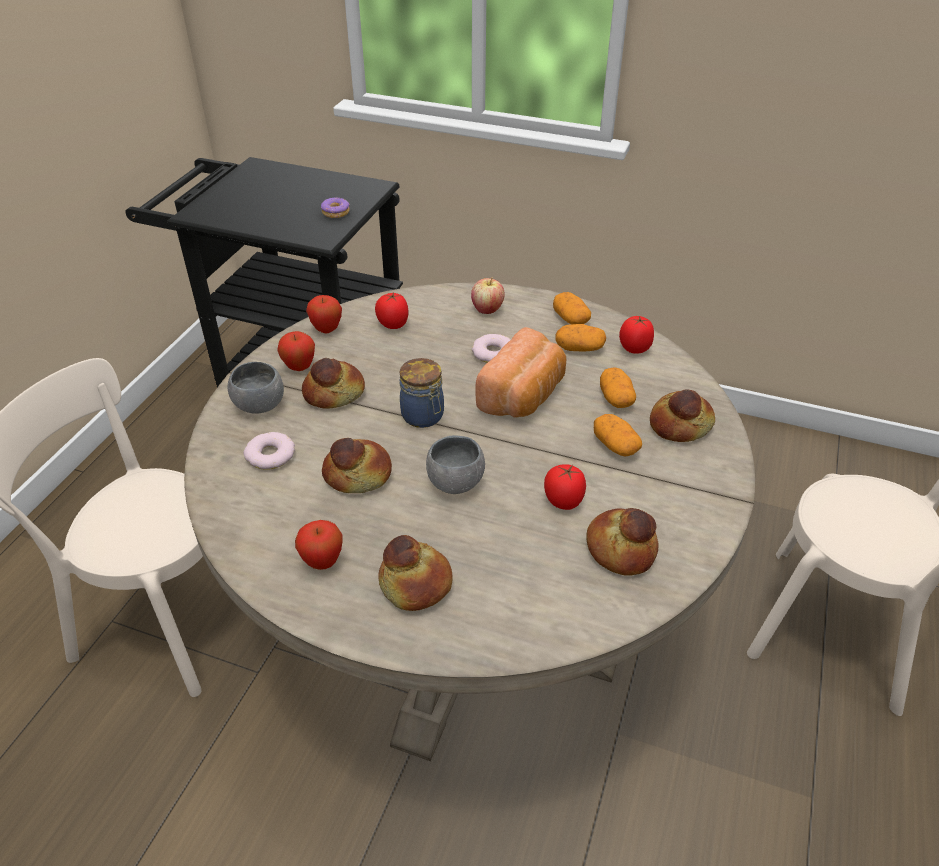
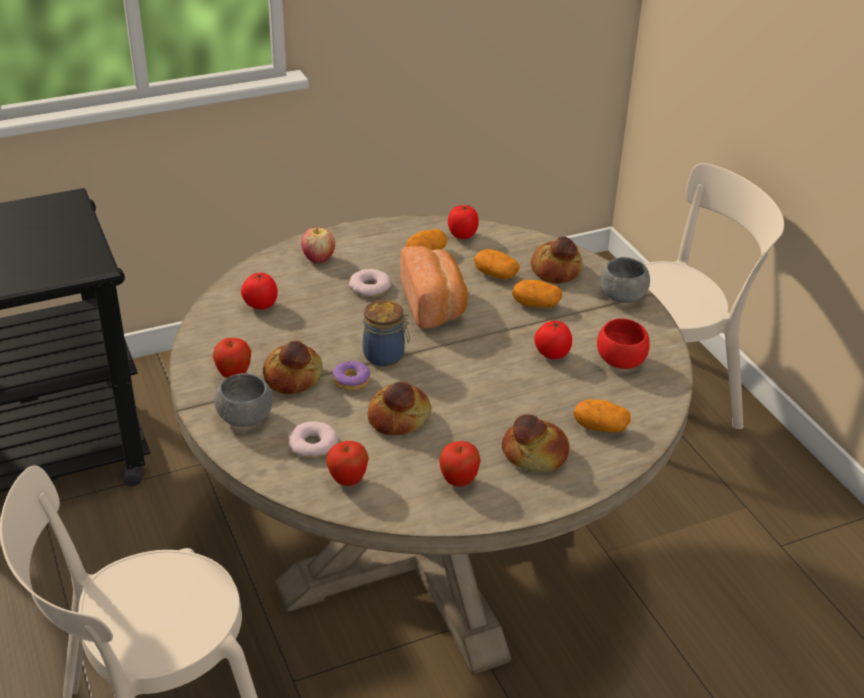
camera: 45 degrees left, 5 degrees down
(326, 329) = (209, 337): apple -> apple (348, 481)
(336, 212) = (68, 238): donut -> donut (352, 381)
(455, 482) = (470, 383): grey bowl -> grey bowl (622, 296)
(570, 319) = (390, 236): potato -> potato (600, 427)
(621, 549) = (620, 361): bread -> red bowl

